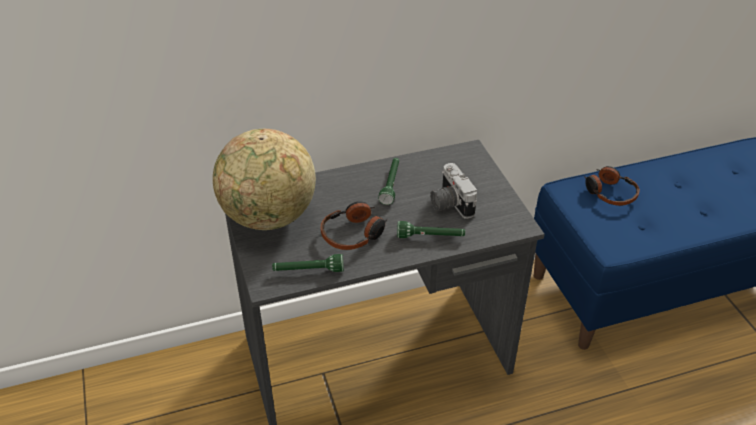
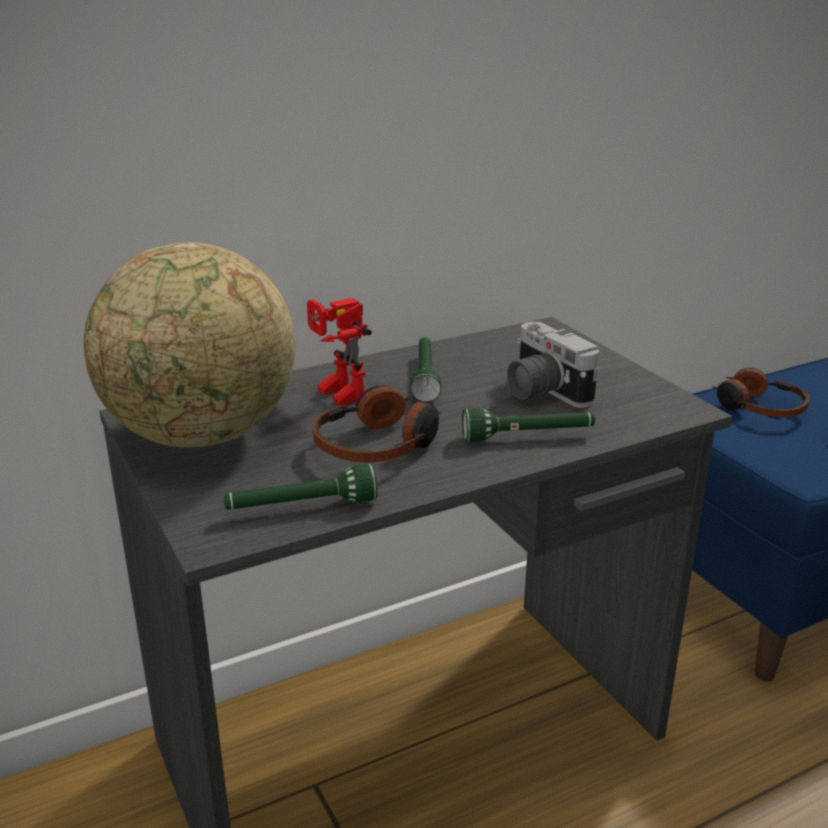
camera: 10 degrees left, 15 degrees down
(340, 193) = (334, 394): none -> toy robot

